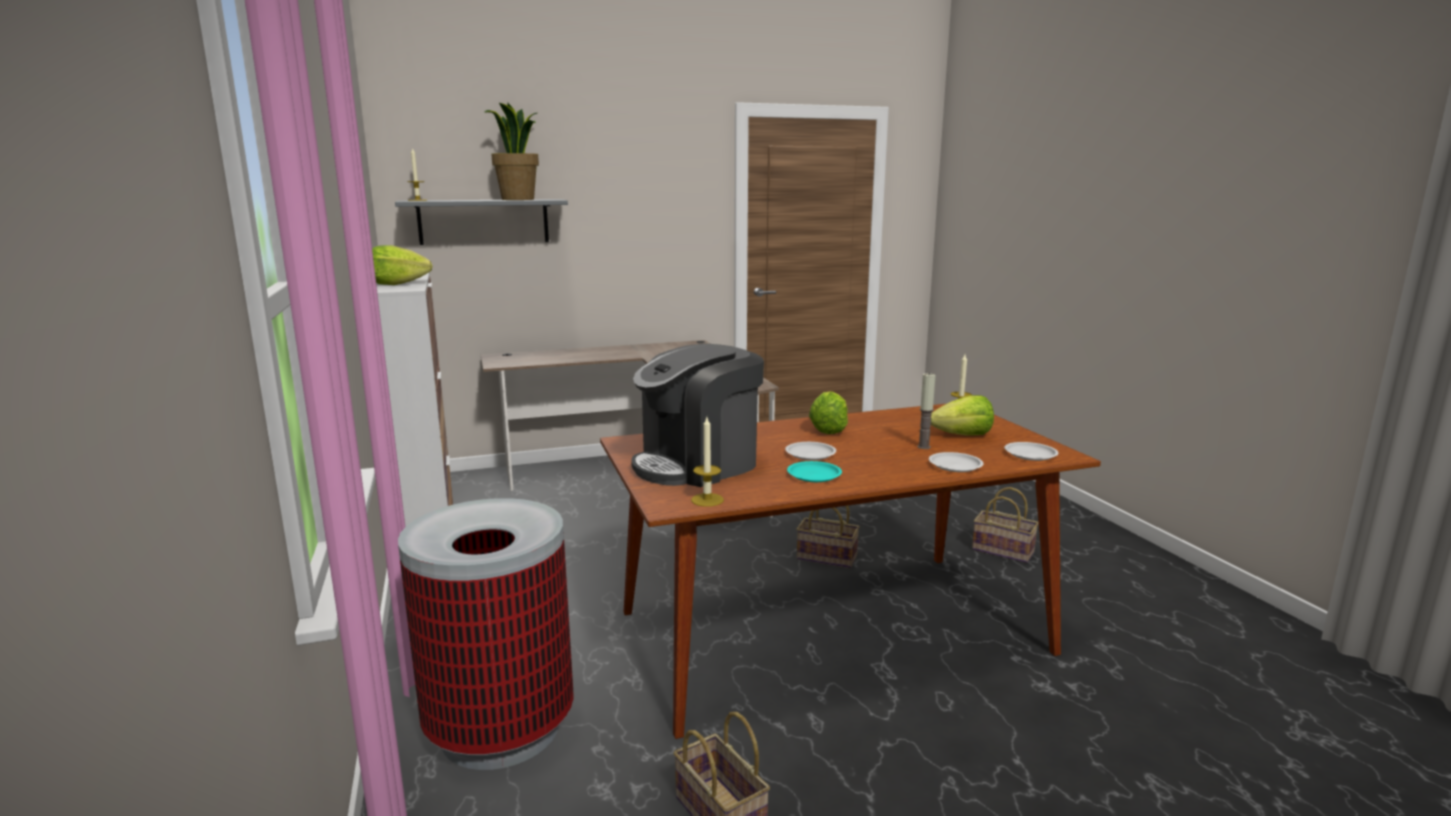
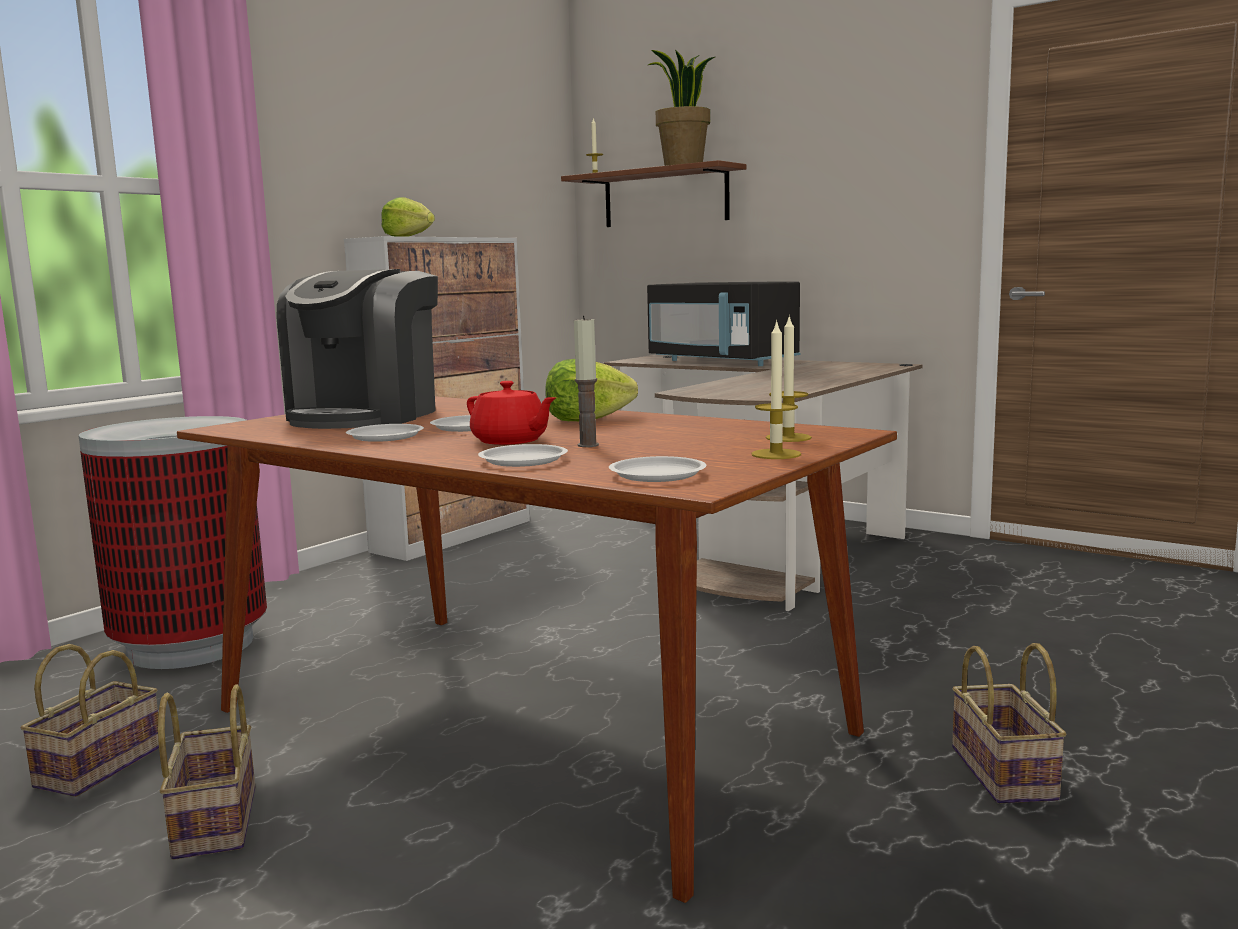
camera: 55 degrees right, 5 degrees down
(484, 221) = (665, 197): grey shelf -> brown shelf
(577, 355) = (722, 362): none -> black microwave
(698, 464) = (366, 416): coffee machine -> coffee machine turned 90 degrees counterclockwise
(707, 500) = (253, 430): candle -> candle (776, 454)
(814, 475) = (385, 437): turquoise plate -> white plate
(825, 558) = (727, 666): basket -> basket (213, 821)
(883, 456) = (510, 441): none -> red teapot
(963, 435) = (688, 448): lettuce -> none

